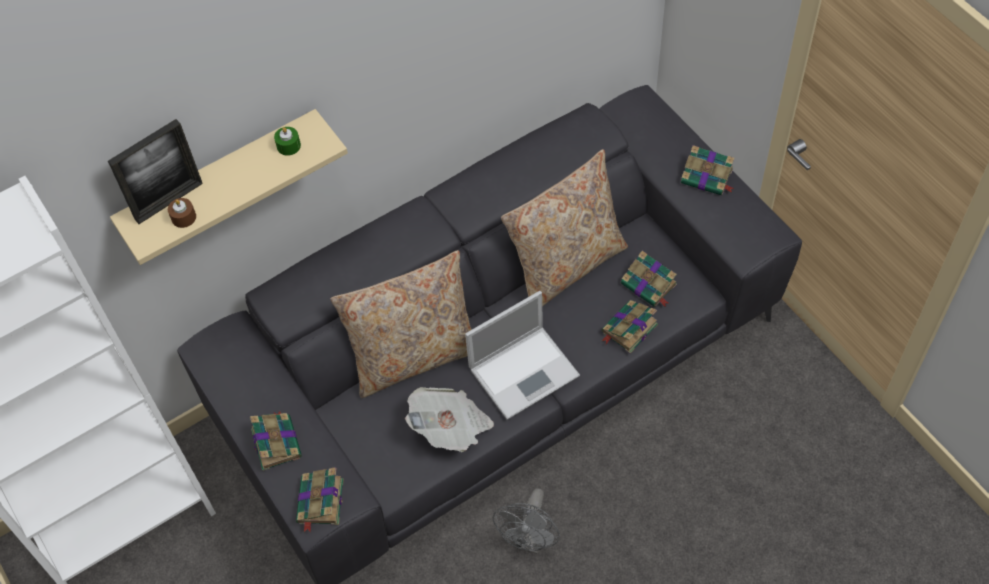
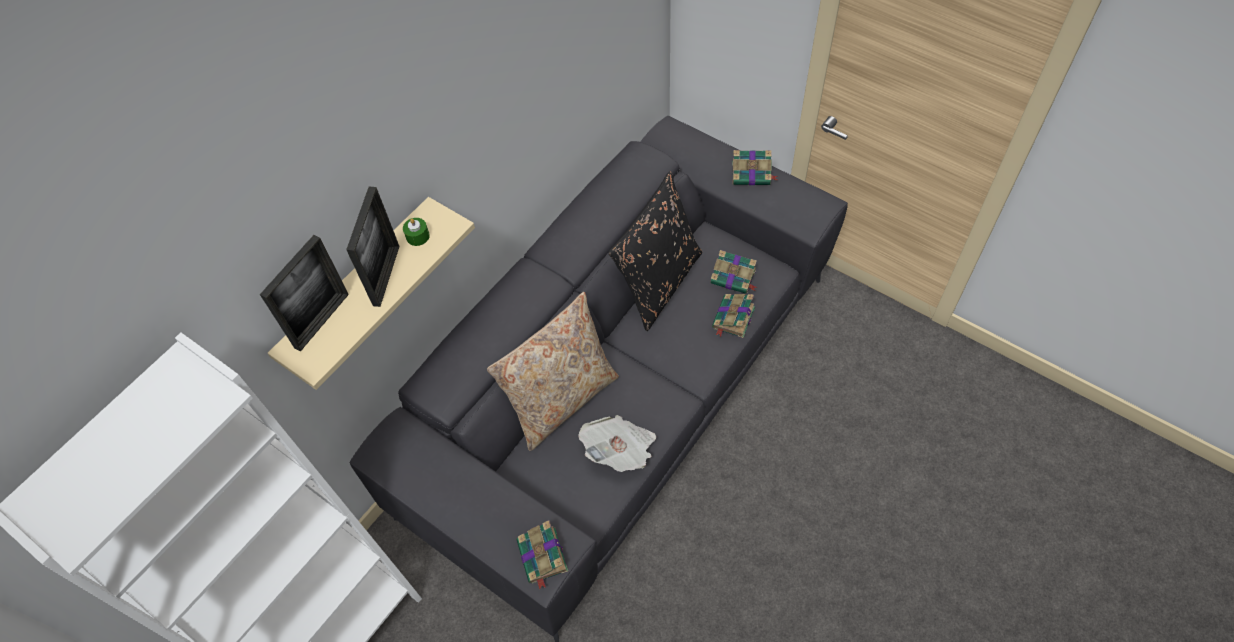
camera: 20 degrees left, 0 degrees up
(183, 217) = (343, 331): brown candle -> none
(244, 175) = (386, 275): none -> picture frame
(276, 442) = (479, 516): book -> none
(525, 371) = (662, 381): laptop -> none
(530, 540) = (706, 524): grey fan -> none
(566, 265) = (658, 282): beige pillow -> black pillow

